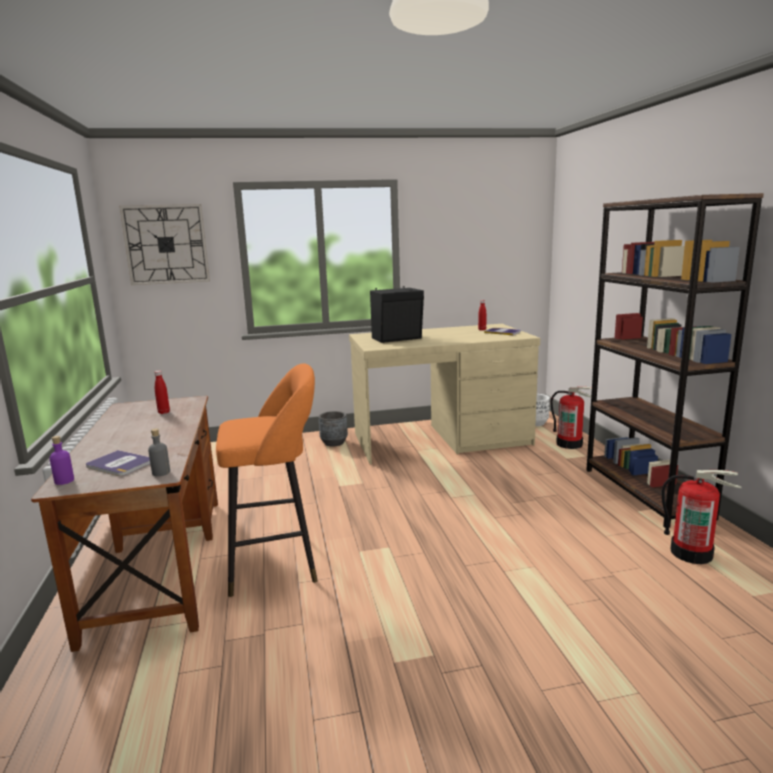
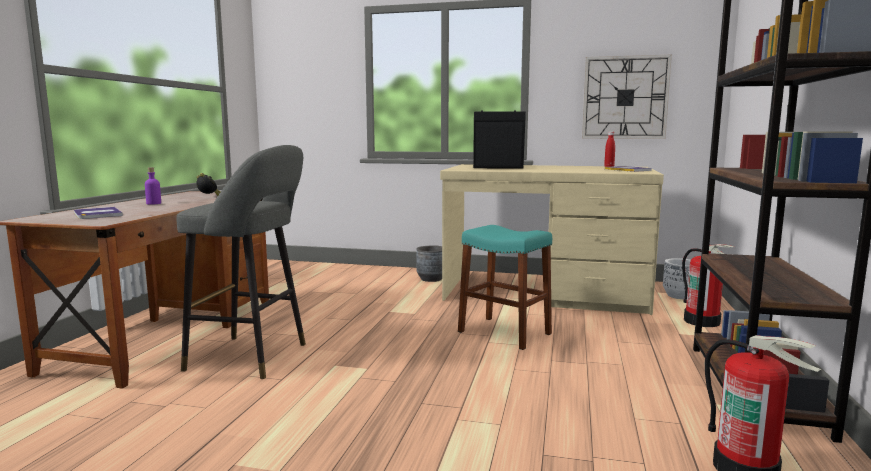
camera: 25 degrees right, 5 degrees down
(64, 481) = (41, 216): purple bottle -> purple bottle (154, 203)
(161, 472) = (107, 220): grey bottle -> none
(164, 412) = (209, 197): red bottle -> alarm clock
(166, 244) = (303, 67): wall clock -> wall clock (625, 97)
(279, 563) = (253, 357): orange stool -> grey stool
(453, 486) = (504, 333): none -> turquoise stool

